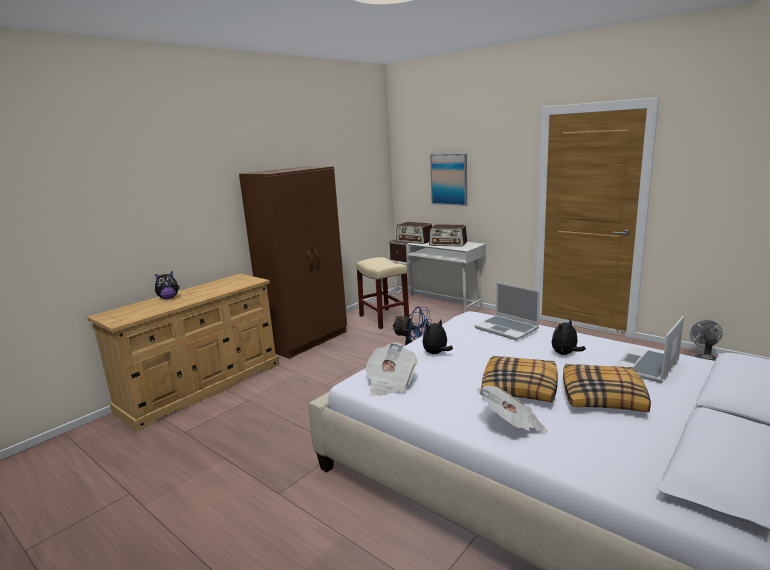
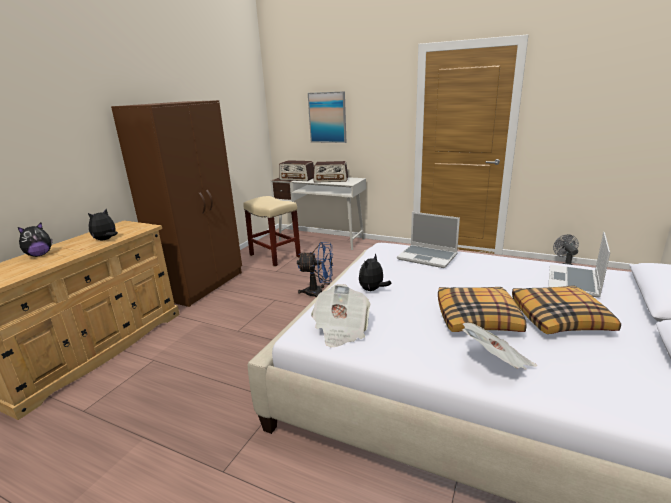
camera: 15 degrees left, 5 degrees up
(565, 354) = (496, 277): plush toy -> plush toy (106, 240)

